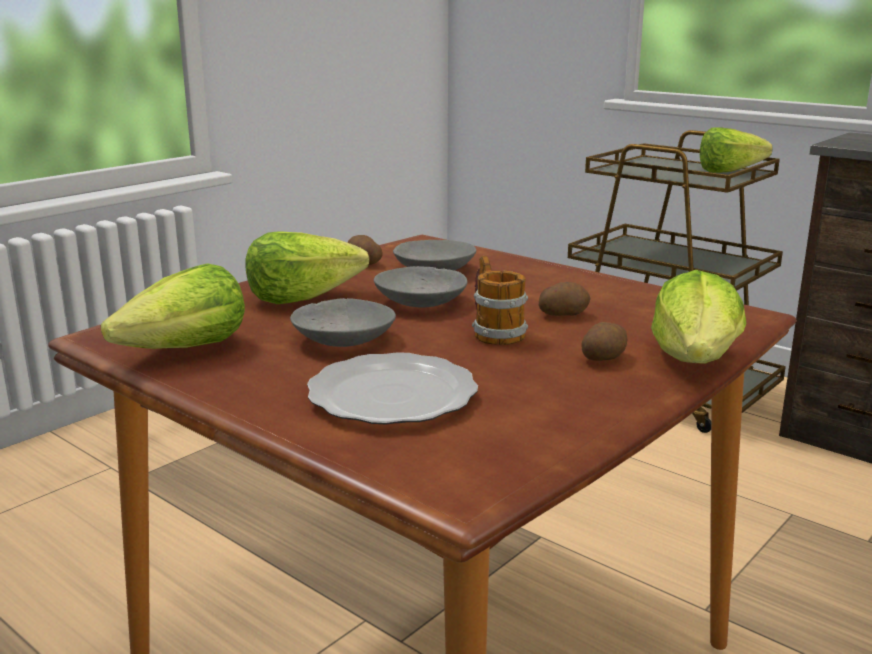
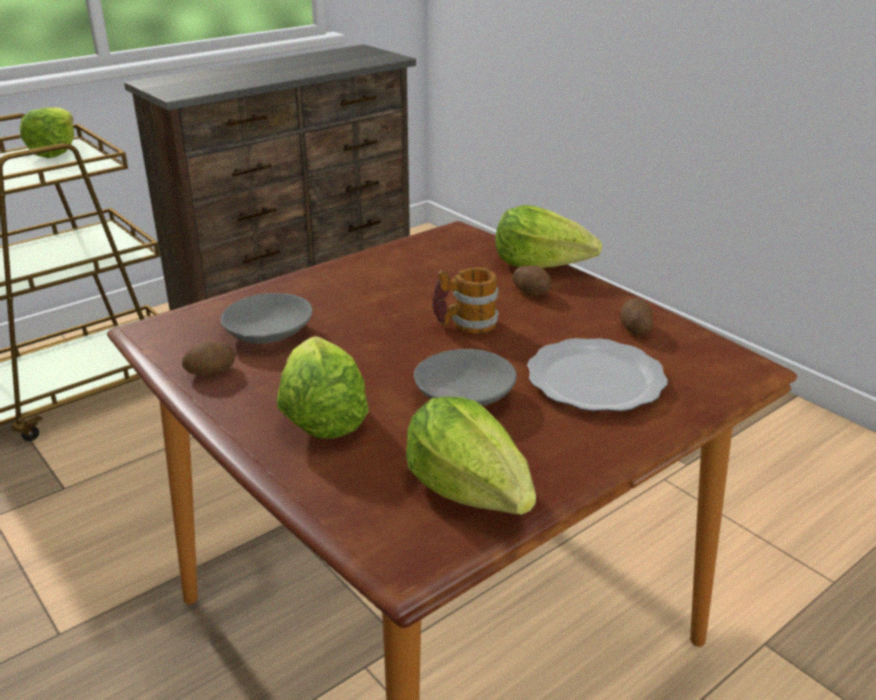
camera: 80 degrees left, 10 degrees up
(422, 302) = (370, 349): grey bowl -> none
(562, 314) = (430, 292): potato -> potato (634, 329)

